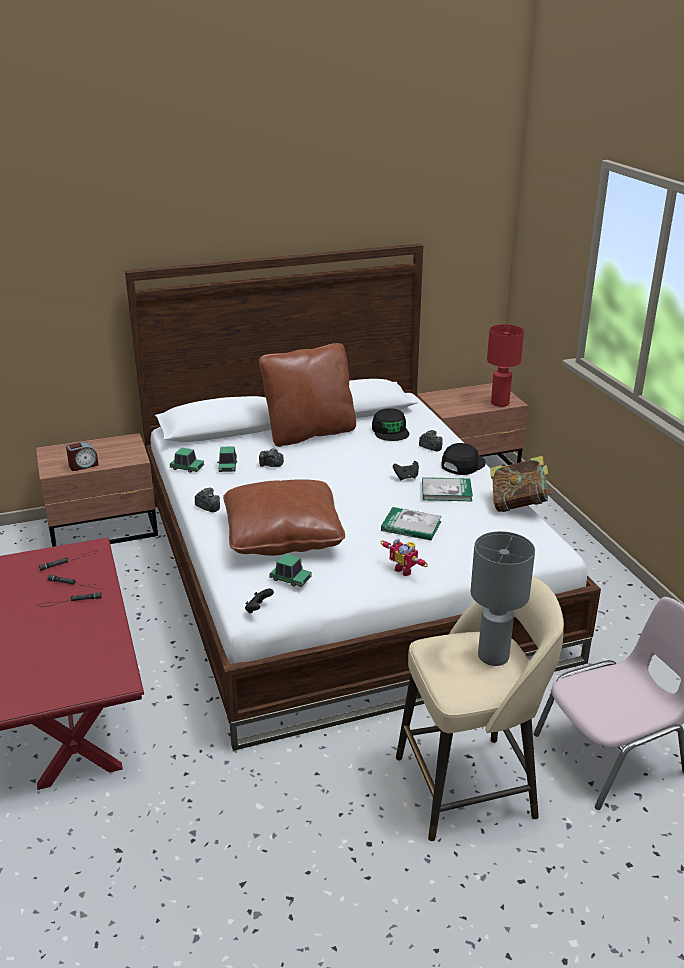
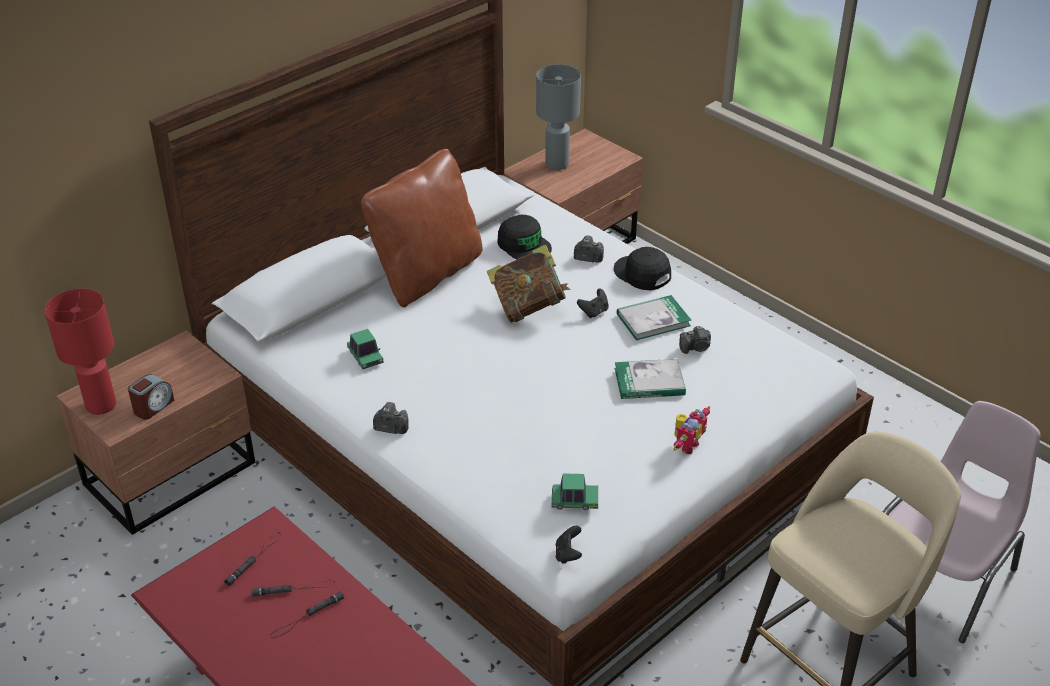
camera: 25 degrees left, 10 degrees up
(187, 468) = (314, 374): toy car -> none
(271, 465) = (418, 339): camera -> camera (696, 348)
(283, 536) = (516, 442): brown pillow -> none
(405, 569) = (686, 445): toy robot -> toy robot turned 75 degrees counterclockwise
(462, 464) = (642, 274): black cap -> black cap turned 60 degrees counterclockwise
(492, 656) = (868, 533): grey table lamp -> grey table lamp (556, 164)
(500, 403) = (610, 163): red table lamp -> red table lamp (101, 405)
(518, 505) = (742, 316): book -> book (528, 307)

